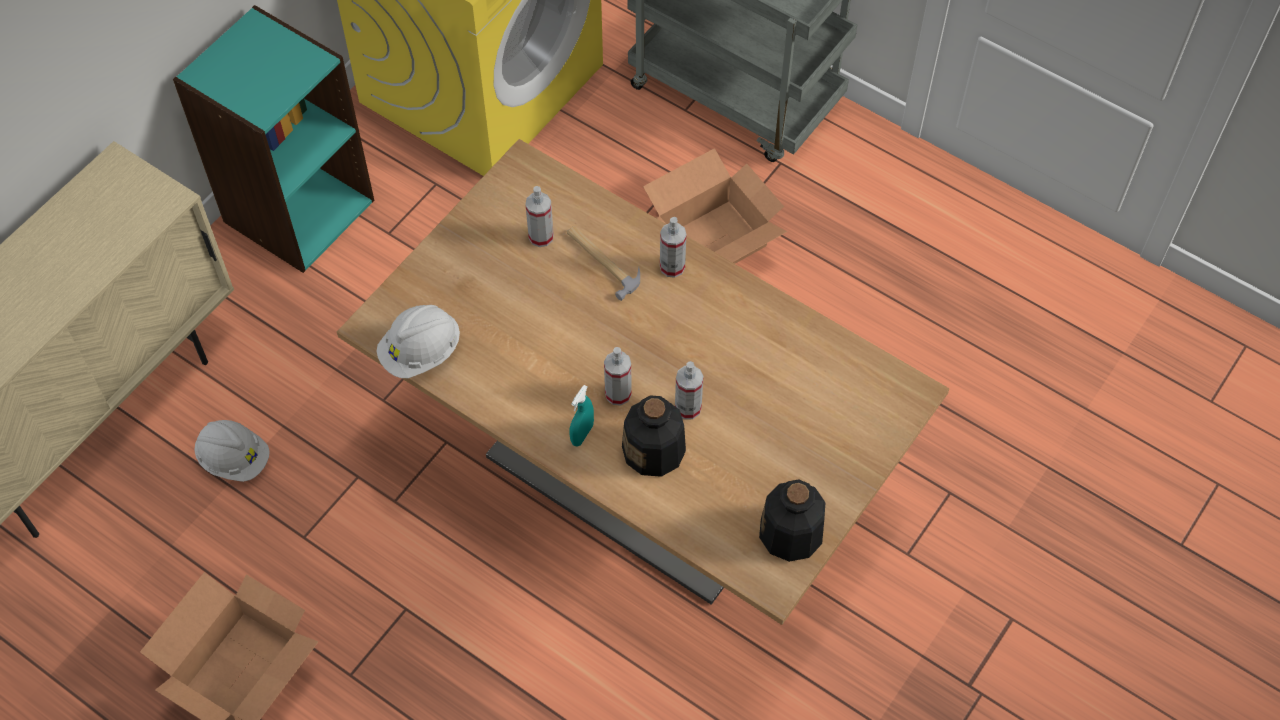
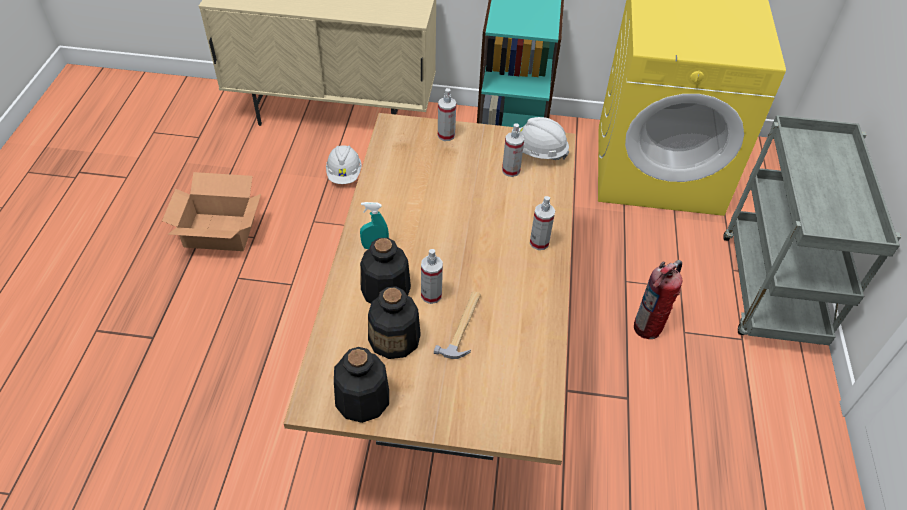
camera: 60 degrees right, 10 degrees down
(421, 352) = (387, 151): white hard hat -> white hard hat (537, 152)
(603, 261) = (516, 206): hammer -> hammer (463, 326)
(618, 394) = (418, 253): spray bottle -> spray bottle (446, 135)
(714, 243) = (648, 328): cardboard box -> fire extinguisher
(728, 469) = (395, 338): none -> bottle

